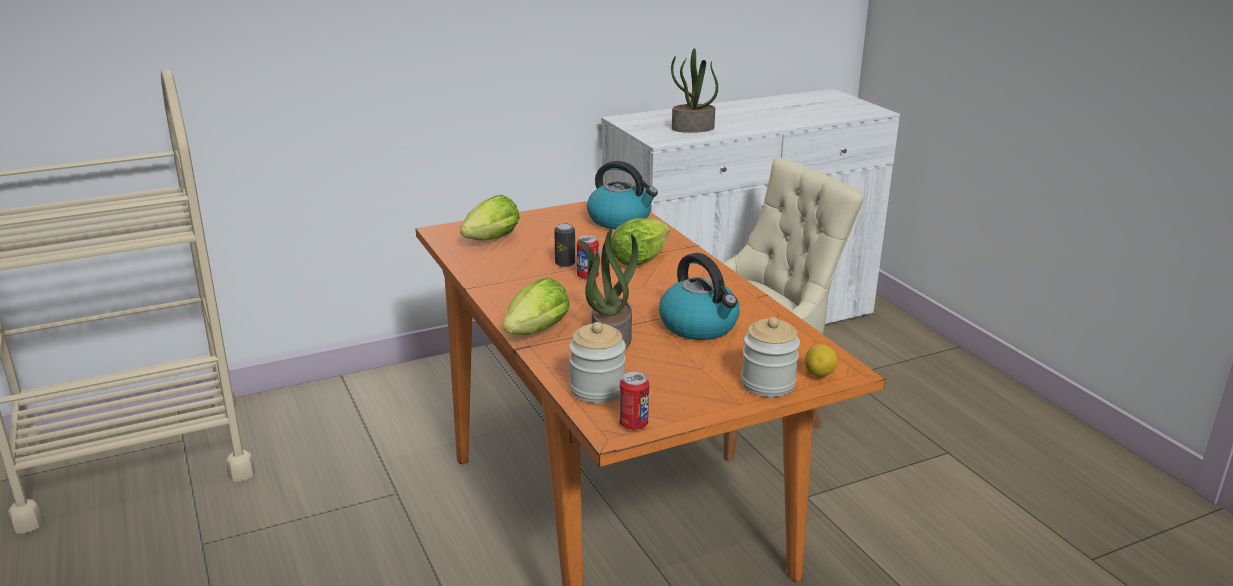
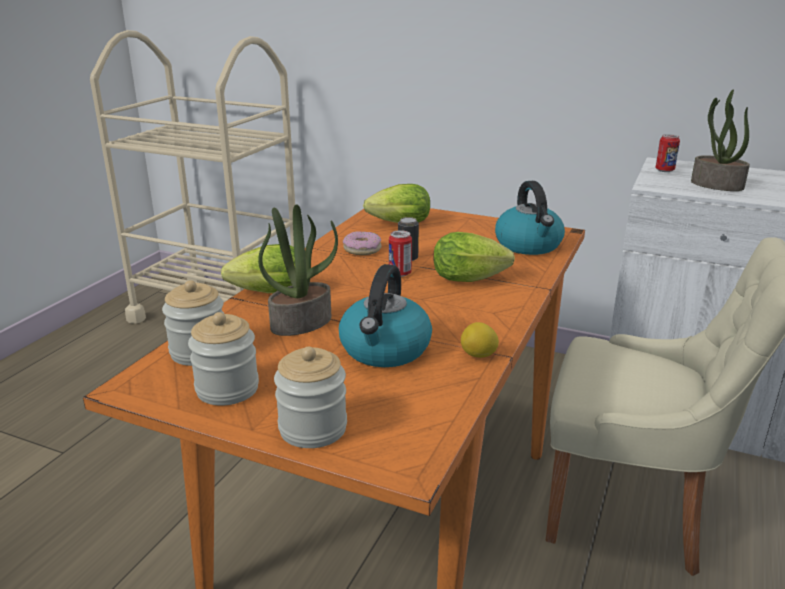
camera: 50 degrees right, 0 degrees up
(516, 271) = (362, 249): none -> donut
(633, 424) = (151, 391): can -> can (664, 170)
(673, 396) = (227, 389): none -> jar
(819, 374) = (375, 452): lemon -> lemon (478, 355)

